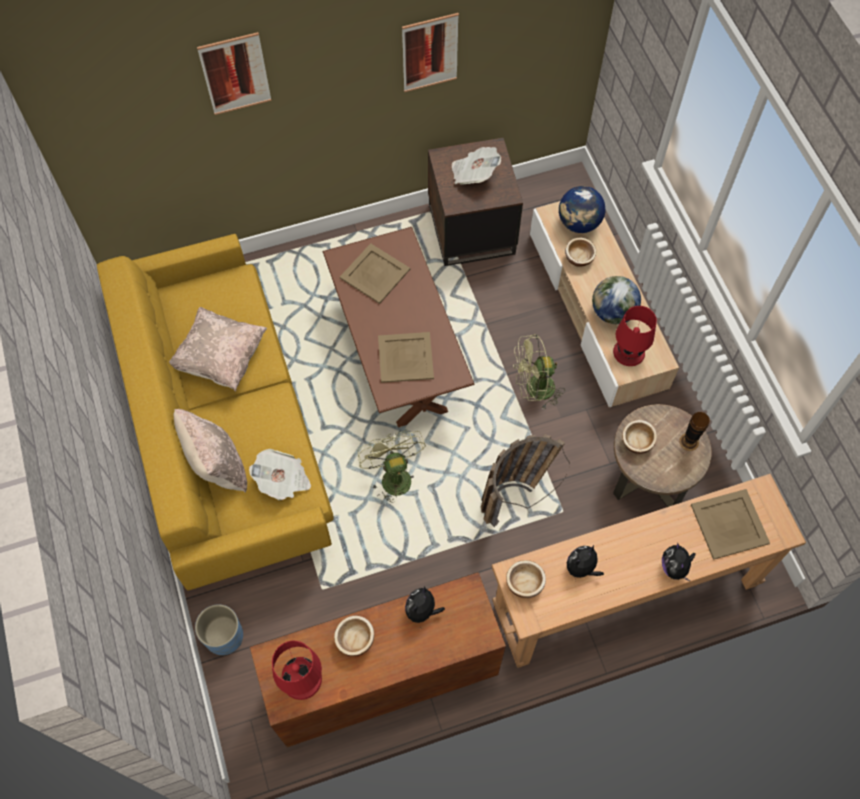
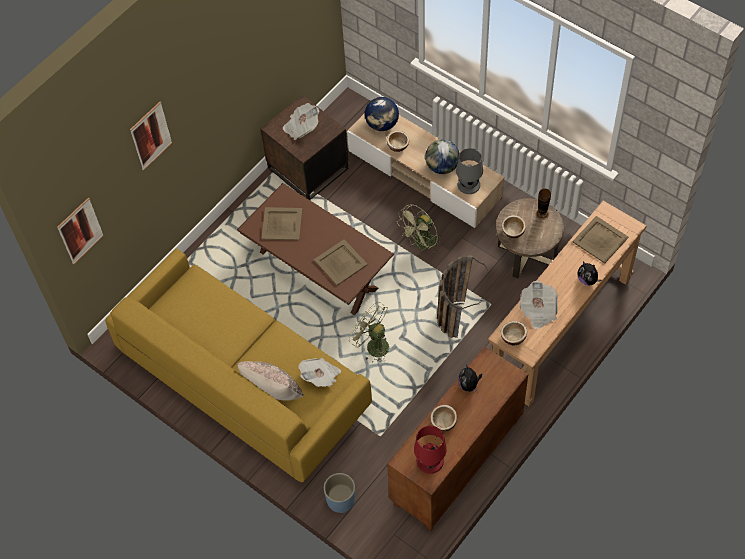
camera: 30 degrees left, 5 degrees down
(221, 358) = (223, 330): beige pillow -> none
(430, 53) = (250, 62): picture -> picture (80, 231)
(581, 568) = (538, 311): plush toy -> newspaper
(629, 352) = (469, 185): red table lamp -> grey table lamp

